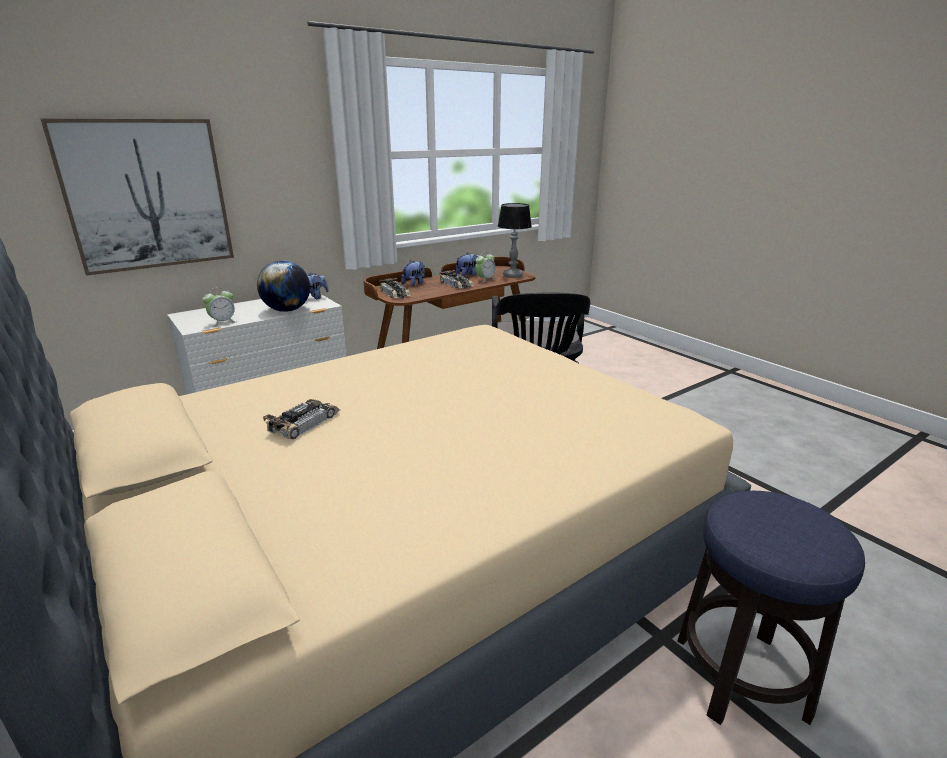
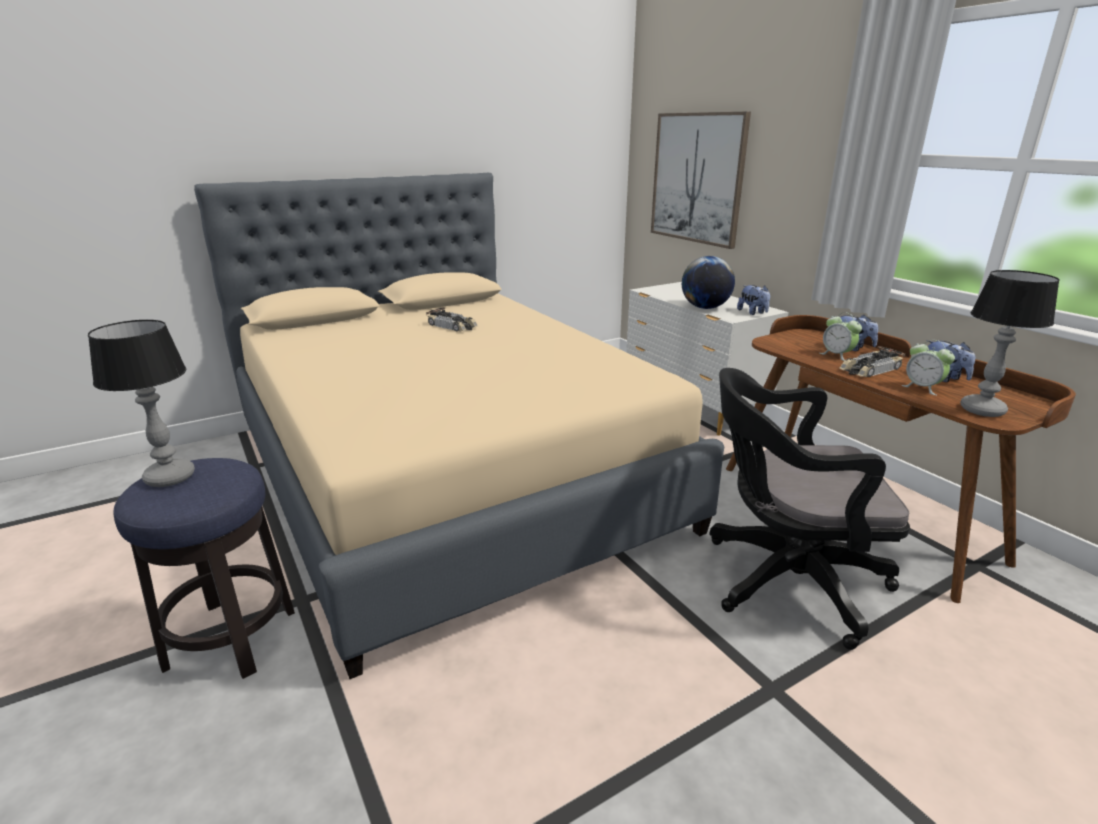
camera: 95 degrees right, 0 degrees up
(223, 322) = (662, 295): alarm clock -> alarm clock (837, 355)
(395, 293) = (792, 340): toy car -> none
(789, 541) = (171, 477): none -> table lamp

